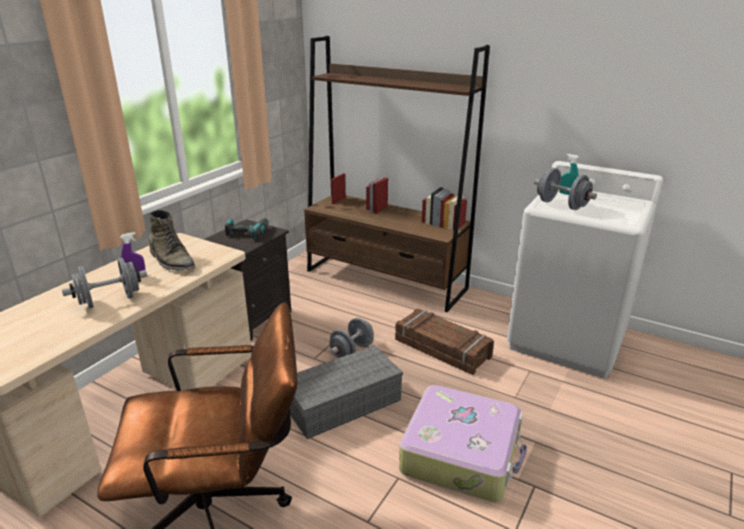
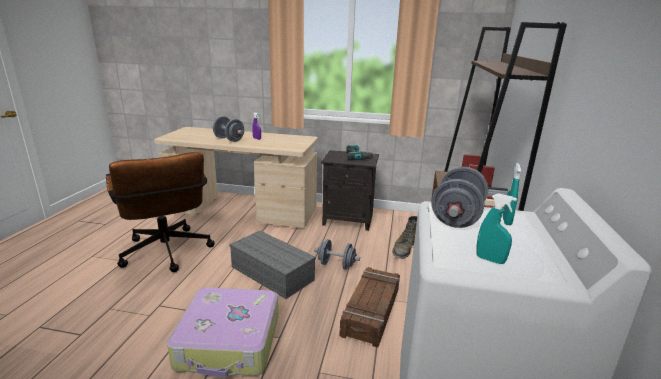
camera: 70 degrees right, 5 degrees down
(172, 261) = (279, 141): green boot -> green boot (404, 248)
(623, 211) = (490, 260): none -> turquoise spray bottle

